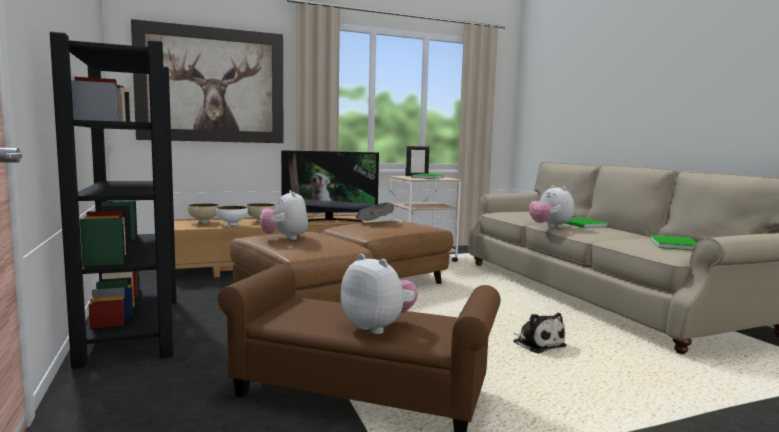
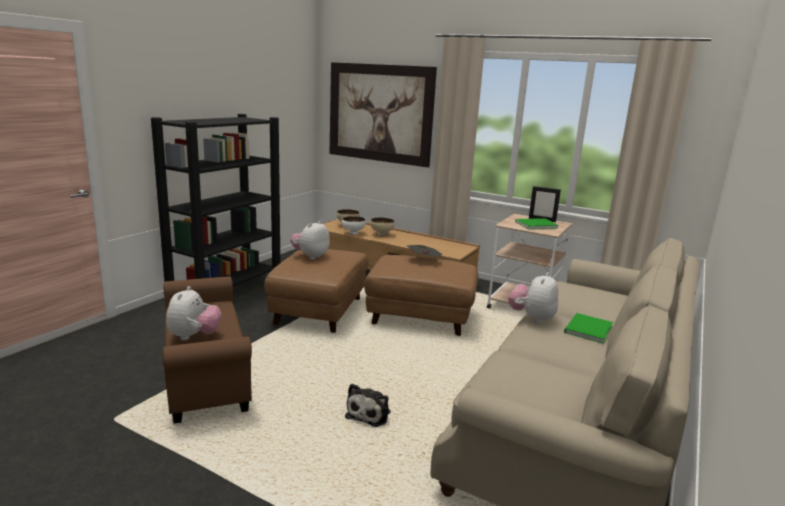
camera: 50 degrees right, 10 degrees up
(330, 221) = (431, 247): television -> none
(676, 244) = (538, 389): green book -> none

